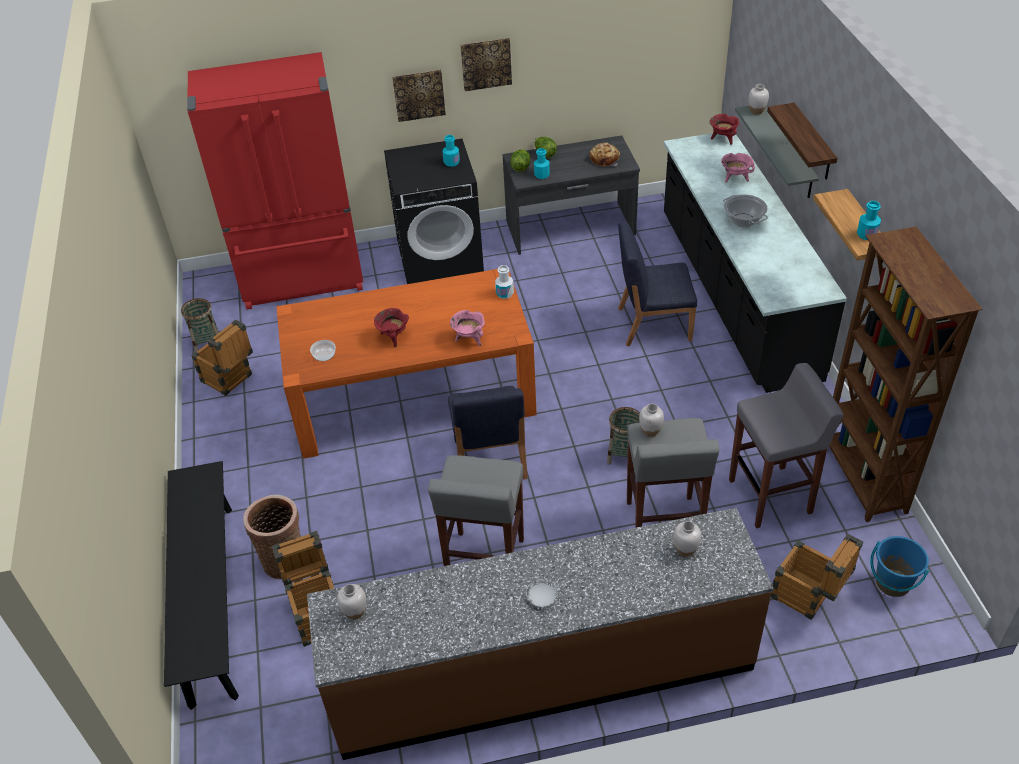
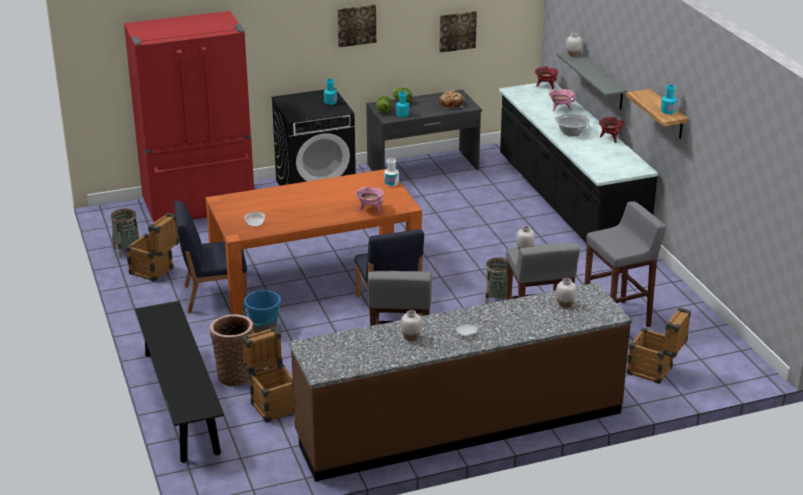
camera: 10 degrees left, 15 degrees down
(355, 612) = (328, 348): white vase -> white vase (411, 338)
(393, 337) = (308, 211): red cooking pot -> red cooking pot (610, 138)
(419, 95) = (302, 49): picture -> picture (457, 31)
(653, 324) = (504, 223): blue chair -> blue chair (214, 296)
(812, 143) = (620, 65): shelf -> none
(862, 478) = (685, 305): brown bookcase -> none
(892, 583) = (716, 361): blue bucket -> blue bucket (264, 328)

